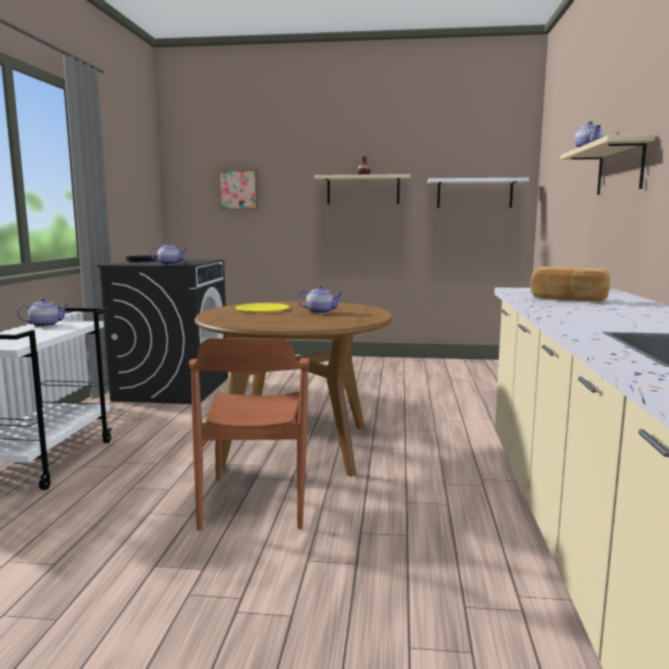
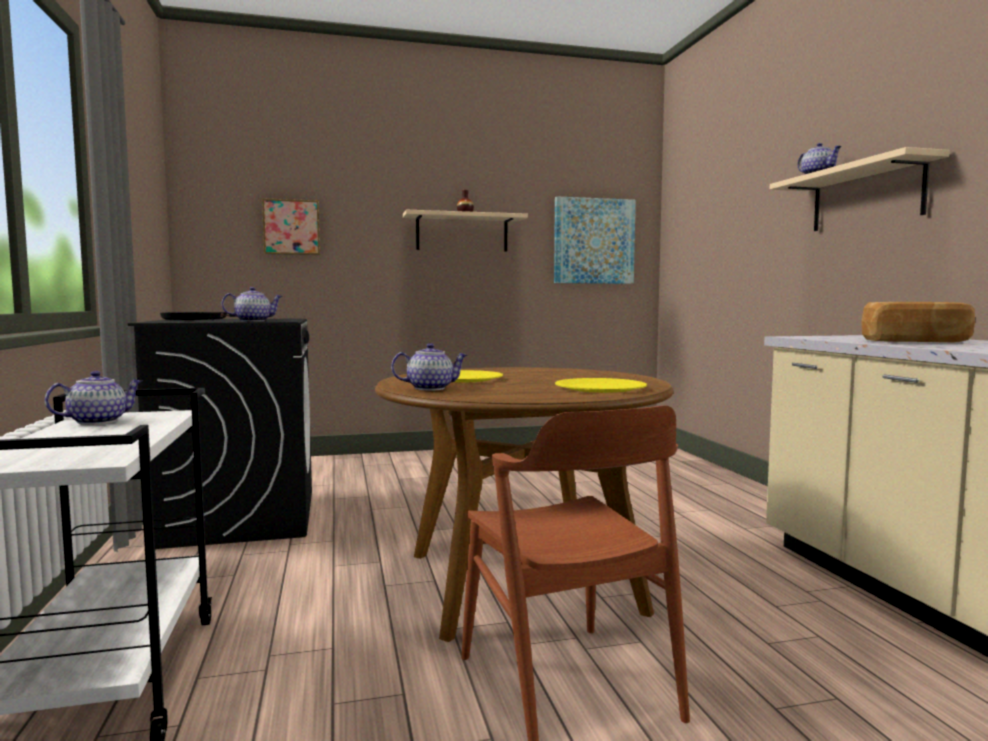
camera: 20 degrees left, 5 degrees down
(320, 312) = (554, 378): teapot -> teapot (430, 388)
(323, 322) = (600, 388): none -> yellow plate
(474, 193) = (593, 241): white shelf -> picture

